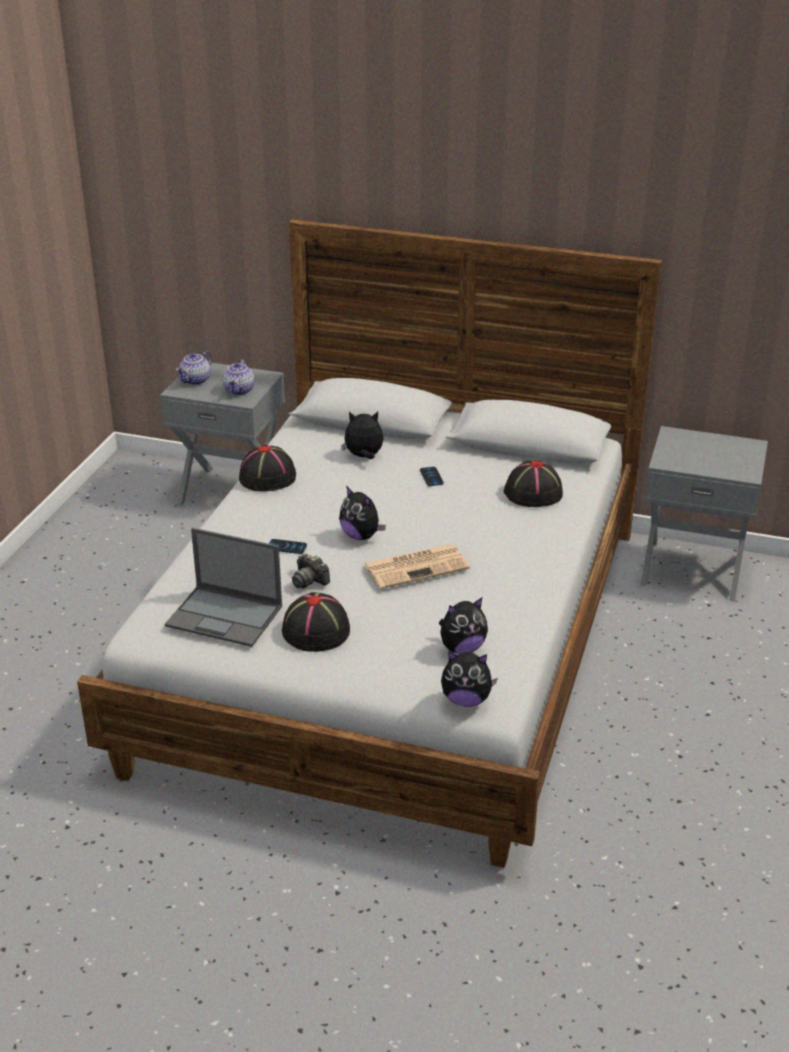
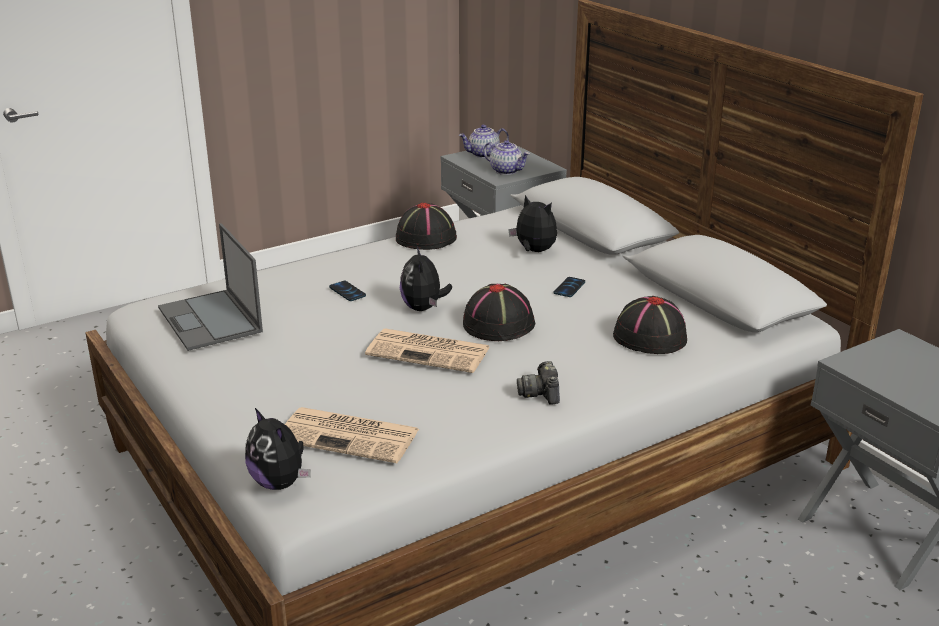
camera: 40 degrees right, 5 degrees down
(239, 391) = (506, 171): teapot -> teapot turned 105 degrees counterclockwise
(309, 580) = (319, 323): camera -> camera (541, 393)
(316, 630) = (260, 363): black hat -> black hat (499, 324)
(462, 648) = (350, 436): plush toy -> newspaper

